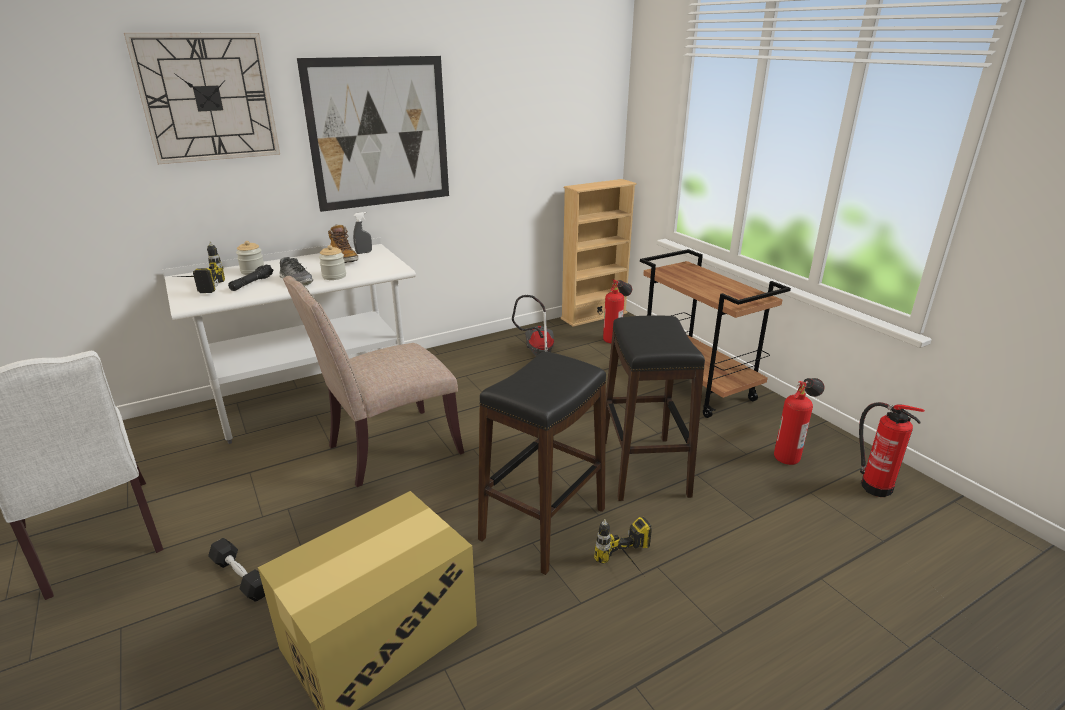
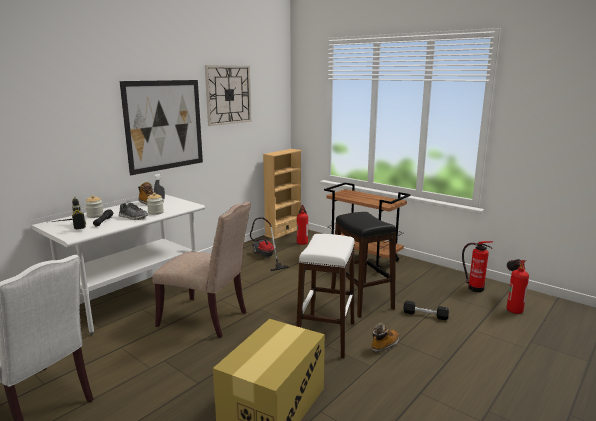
camera: 20 degrees left, 10 degrees down
(207, 98) = (66, 105): wall clock -> wall clock (228, 95)
(241, 577) = (161, 400): black dumbbell -> black dumbbell (425, 315)
(388, 450) = (207, 318): beige chair -> beige chair turned 105 degrees counterclockwise
(543, 524) = (326, 336): black stool -> white stool
(631, 567) = (385, 345): power drill -> boot
(793, 446) = (428, 278): fire extinguisher -> fire extinguisher (512, 303)

